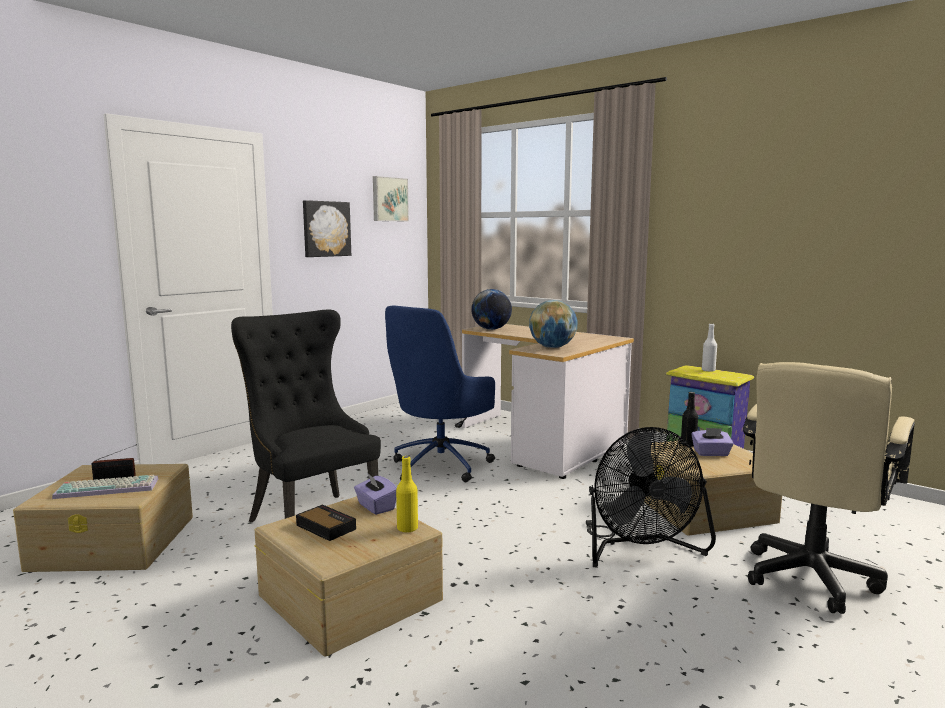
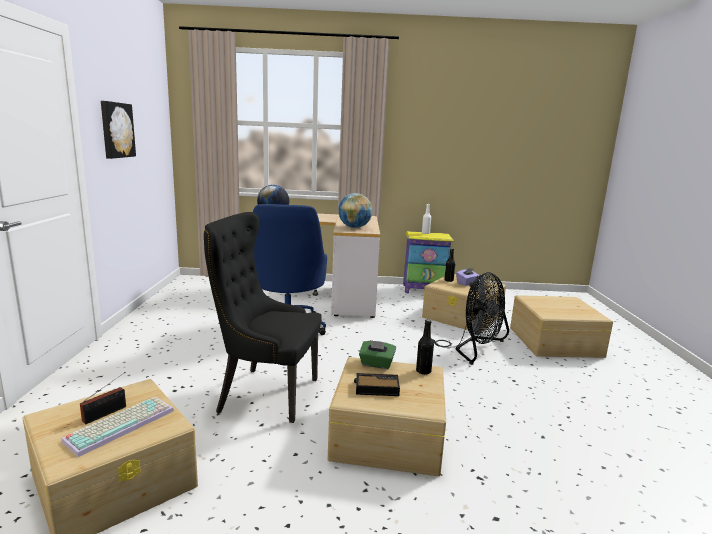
camera: 40 degrees left, 5 degrees up
(375, 507) = (376, 364): purple tissue box -> green tissue box
(389, 199) = (150, 103): picture -> none
(407, 528) = (423, 371): yellow bottle -> black bottle
(809, 583) = (554, 341): beige office chair -> beige storage box

